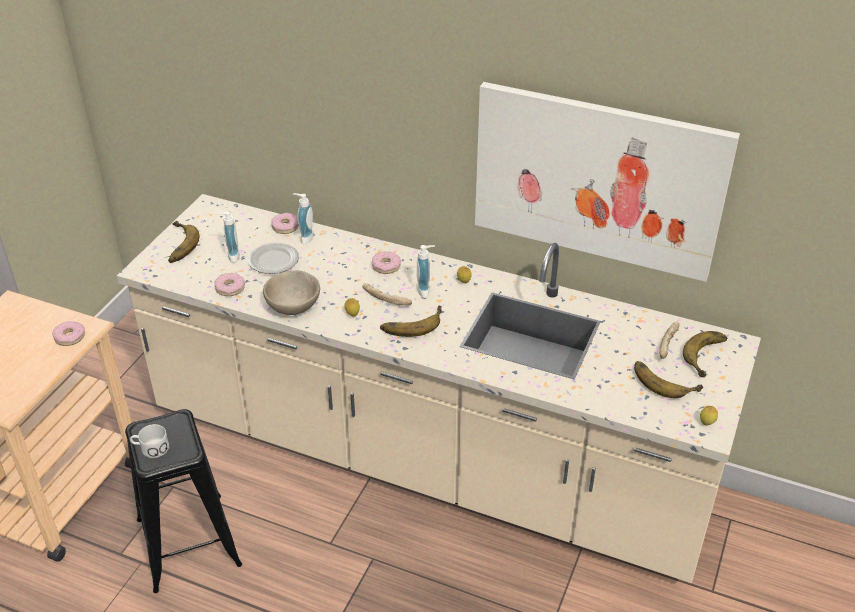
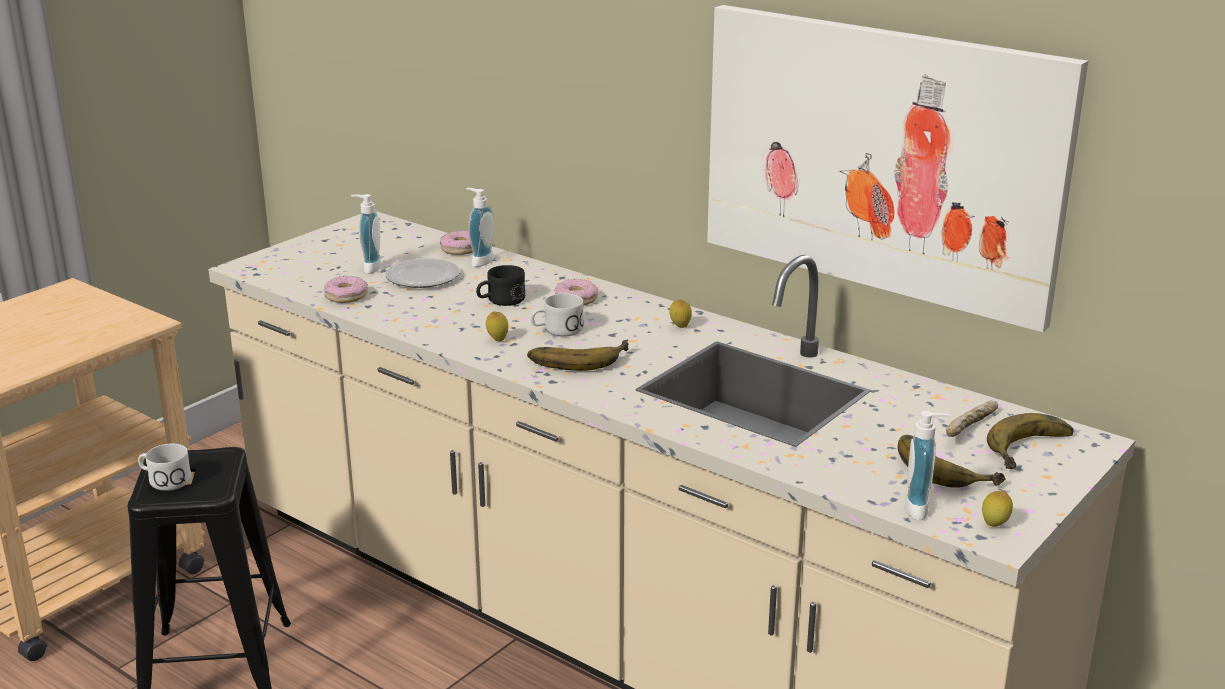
camera: 15 degrees right, 15 degrees down
(70, 337) = (115, 328): donut -> none
(176, 245) = (304, 250): banana -> none
(293, 307) = (420, 323): beige bowl -> none
(337, 276) = (500, 301): none -> black mug
(387, 299) = (557, 330): bread -> white mug
(426, 290) = (619, 328): soap dispenser -> soap dispenser (921, 509)

